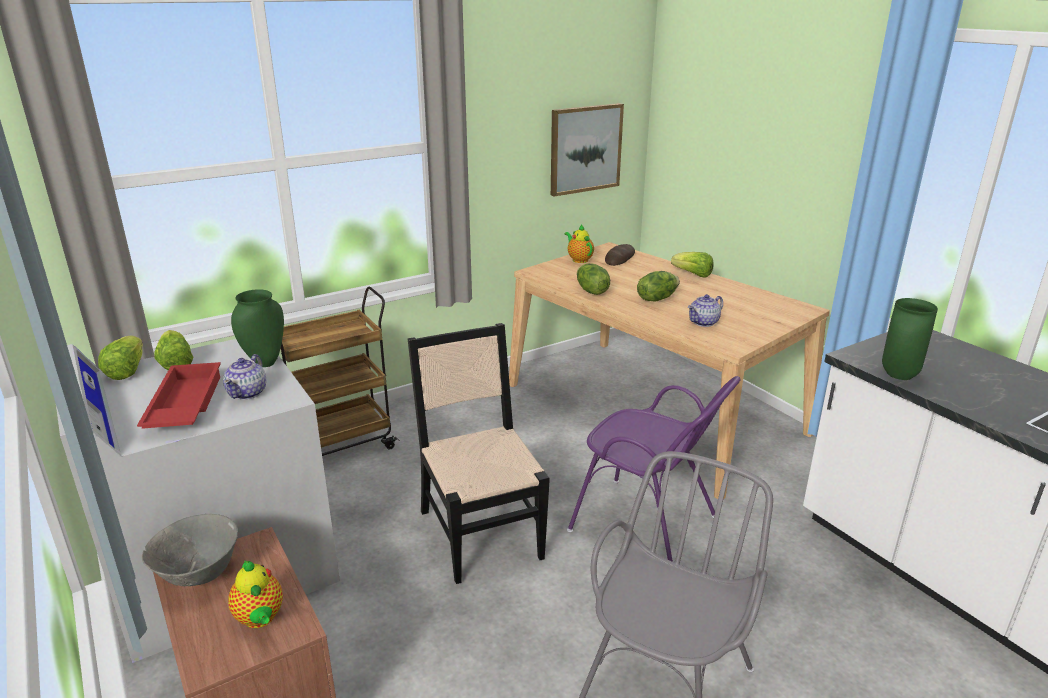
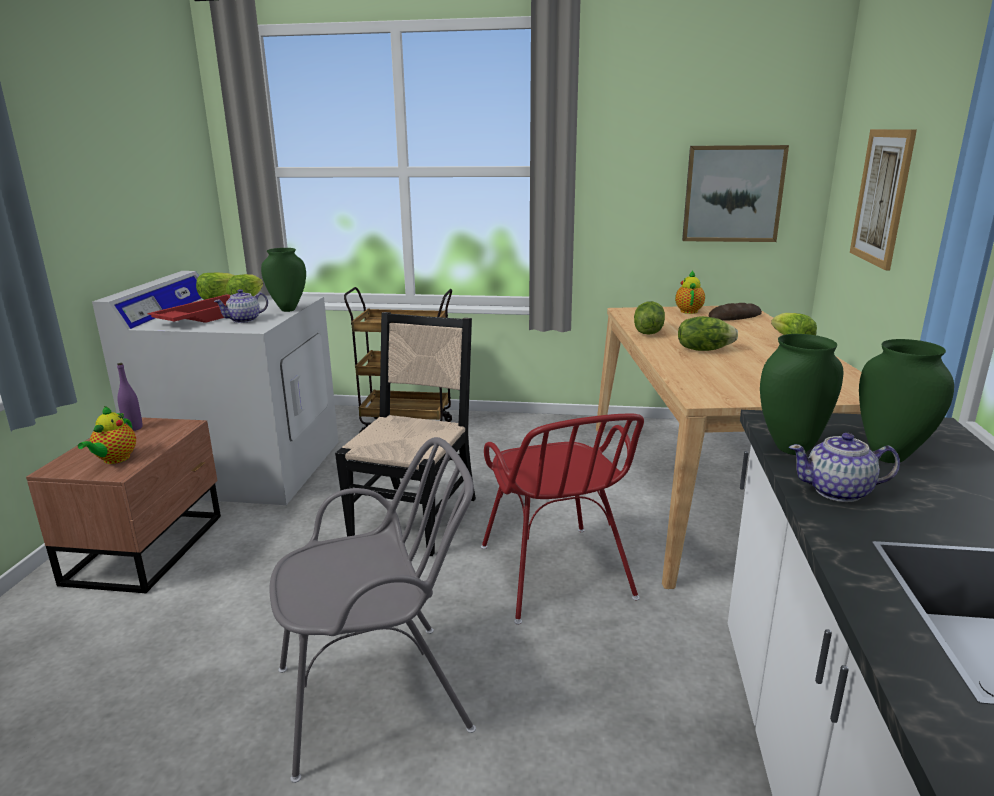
camera: 40 degrees right, 5 degrees down
(199, 575) = (133, 428): grey bowl -> purple bottle
(648, 526) = (556, 575): purple chair -> red chair
(704, 322) = (713, 375): teapot -> teapot (838, 492)
(736, 153) = (882, 197): none -> picture
(940, 363) = (888, 457): none -> green vase

